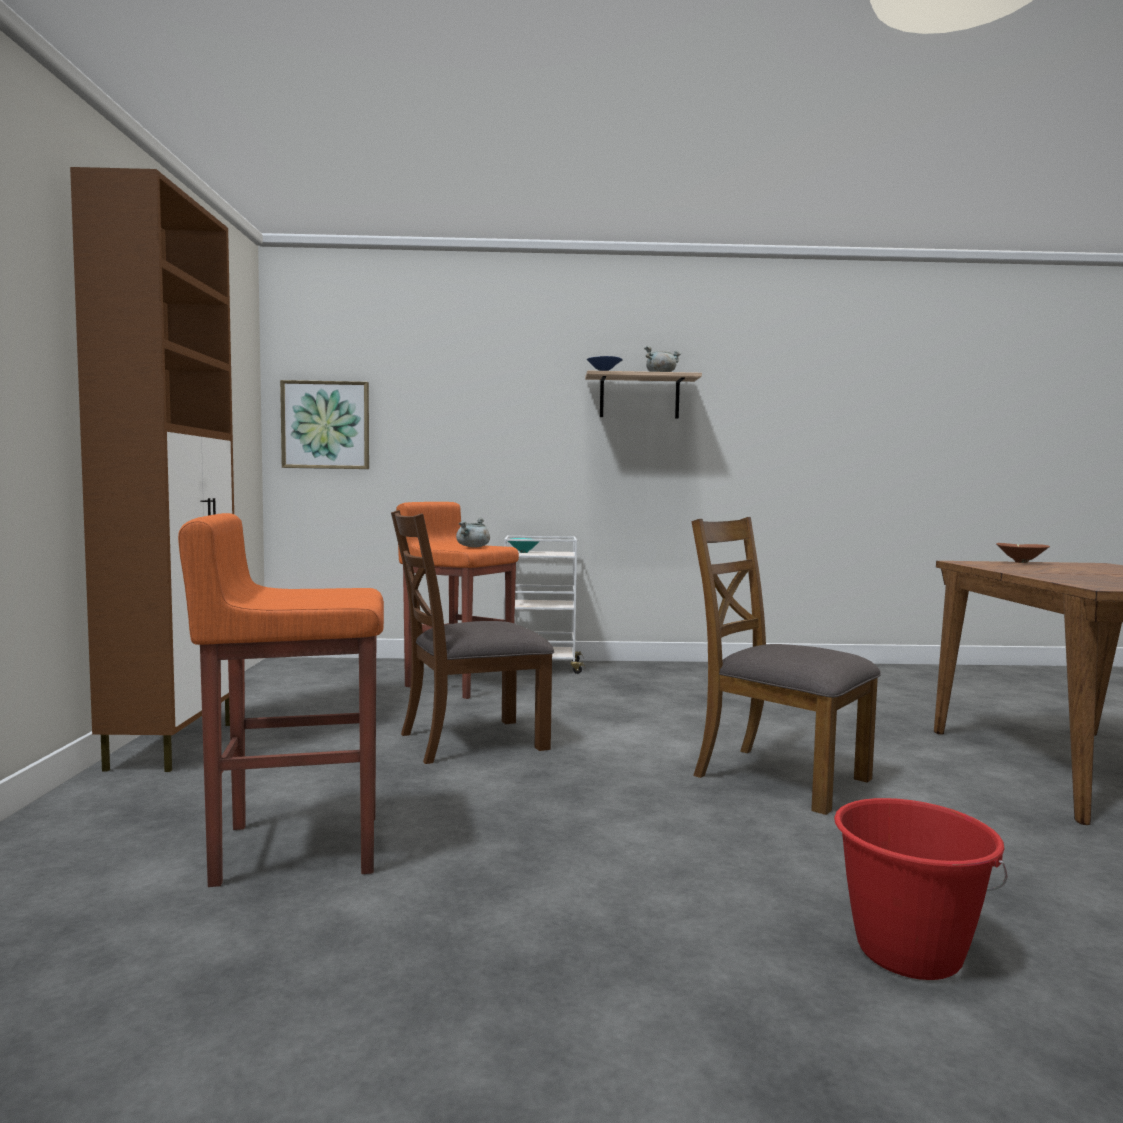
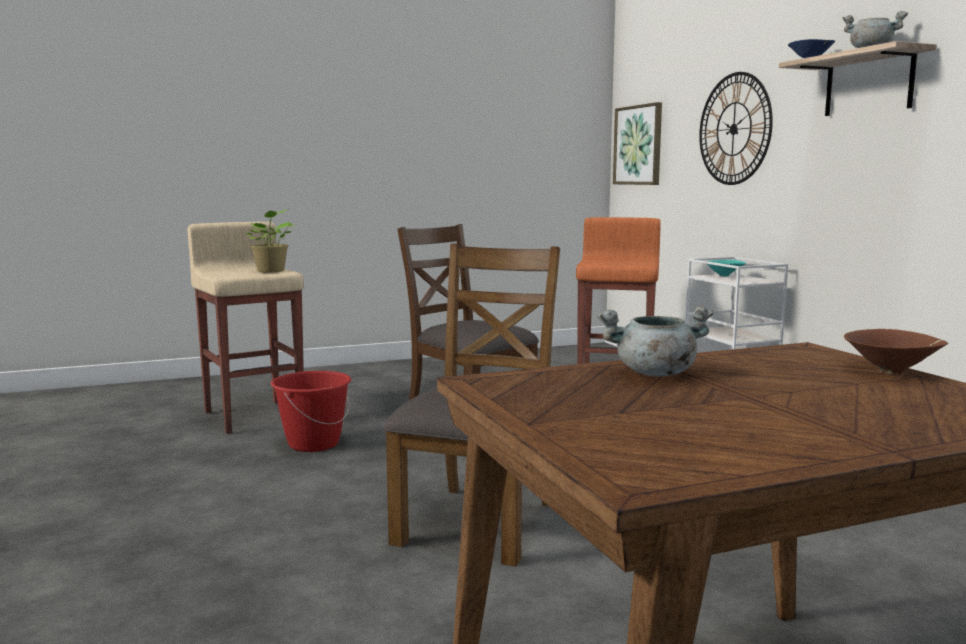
camera: 70 degrees right, 5 degrees up
(174, 745) = (391, 367): brown cabinet -> none
(296, 848) = (254, 415): orange stool -> beige stool
(333, 591) = (271, 271): none -> potted plant
(473, 547) = (616, 262): grey cooking pot -> grey cooking pot (654, 373)
(488, 419) = (734, 129): none -> wall clock
(908, 953) = (129, 575): red bucket -> red bucket (313, 444)

